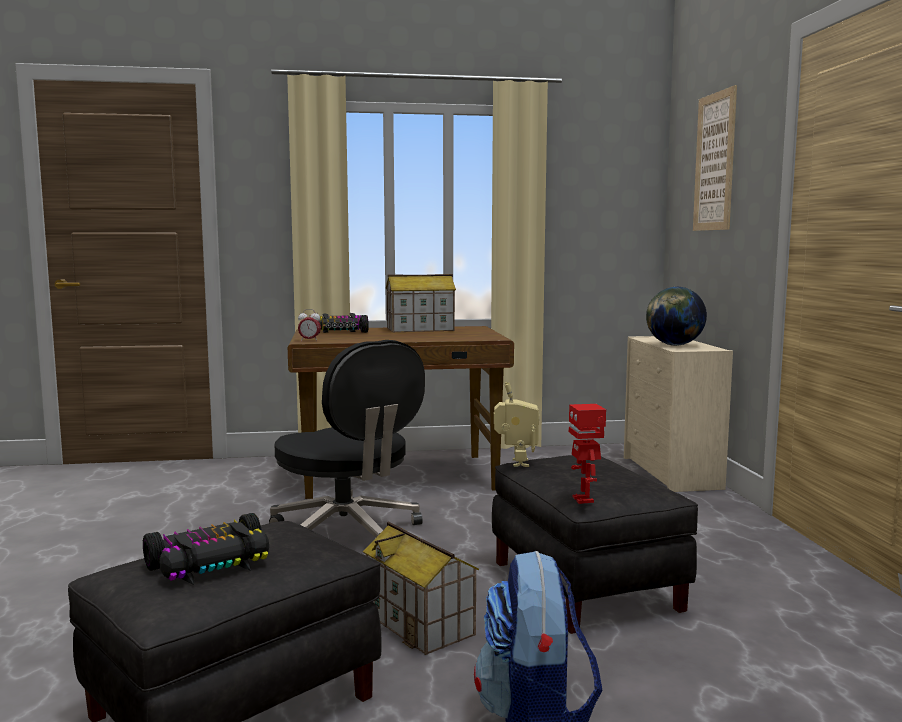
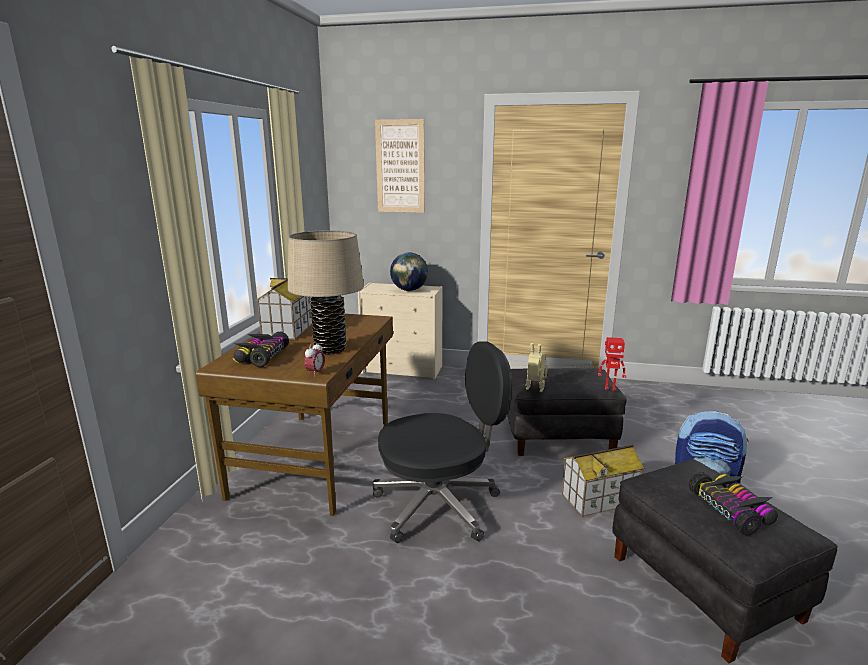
camera: 70 degrees left, 10 degrees up
(374, 338) = (330, 349): none -> beige table lamp

